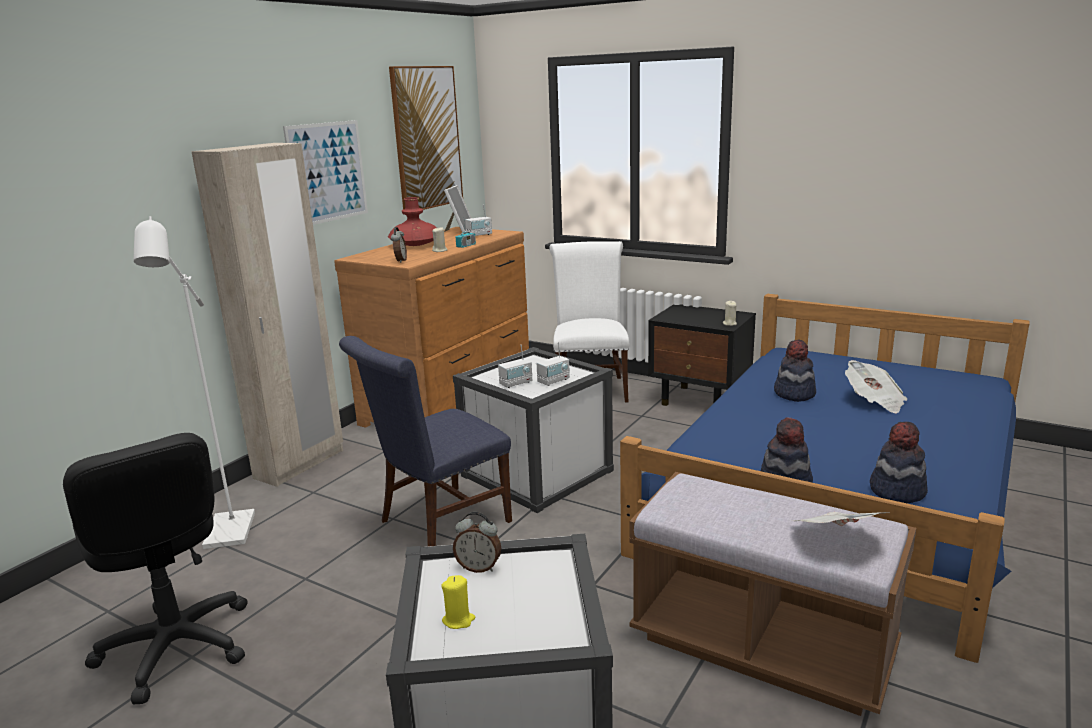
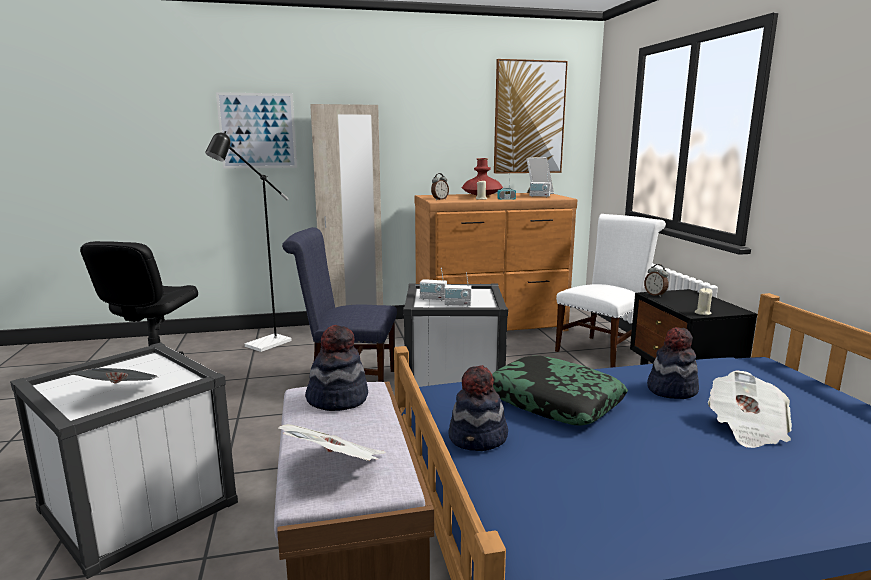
camera: 45 degrees right, 5 degrees down
(228, 537) = (262, 346): white floor lamp -> black floor lamp
(327, 172) = (423, 132): picture -> picture (257, 131)
(458, 620) = (88, 381): yellow candle -> none
(479, 567) = (157, 366): alarm clock -> alarm clock (655, 295)
(543, 606) = (121, 396): none -> newspaper
(760, 435) = (553, 402): none -> pillow
(896, 490) = (559, 496): hat -> hat (337, 399)

